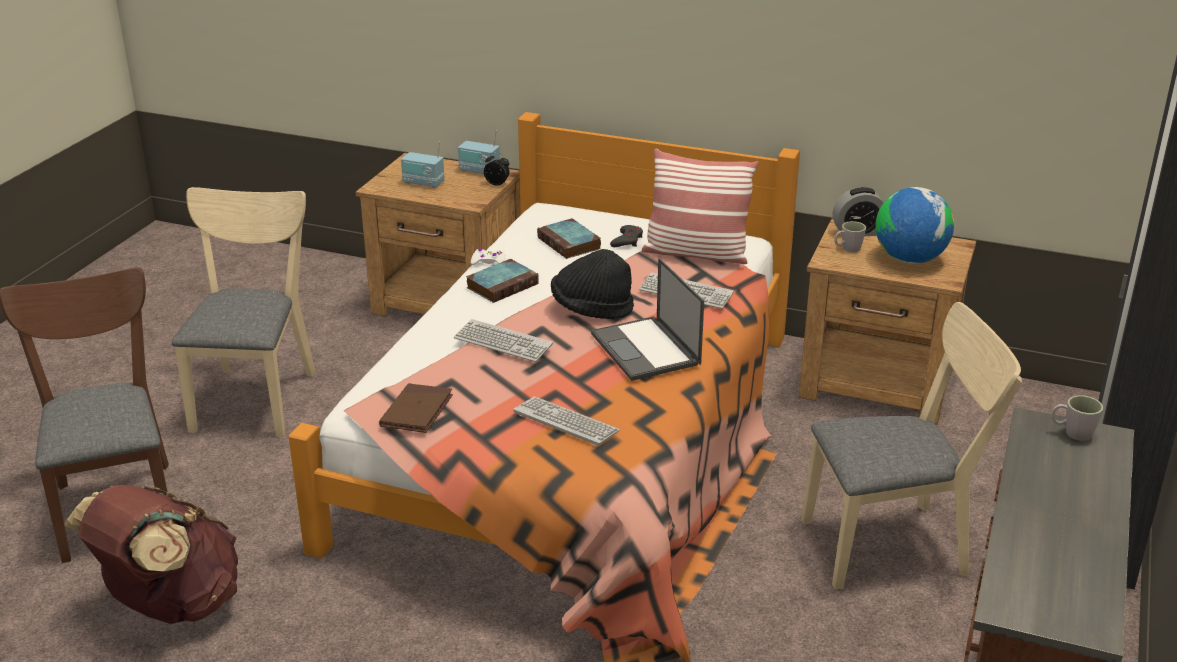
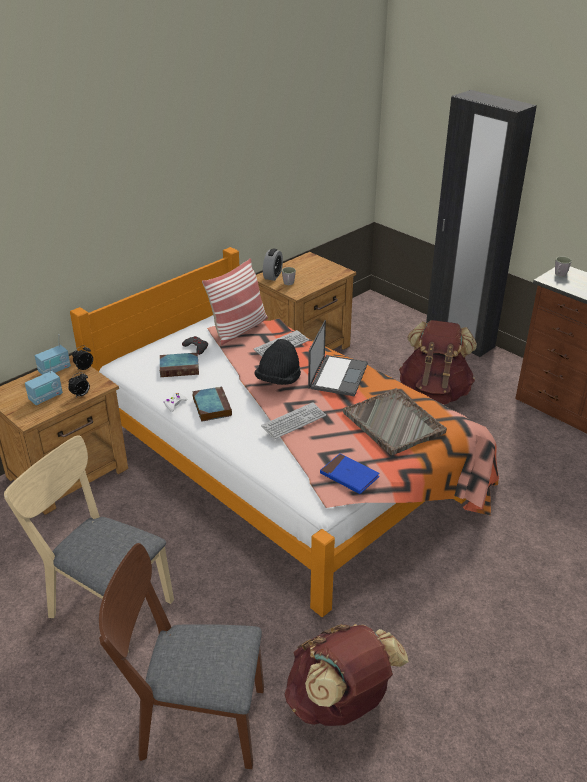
camera: 65 degrees left, 5 degrees up
(417, 412) = (349, 476): brown book -> blue book
(442, 198) = (81, 395): none -> alarm clock
(566, 422) = (394, 423): keyboard -> grey tray
(646, 349) = (338, 375): laptop -> laptop turned 75 degrees counterclockwise
(896, 544) = (434, 392): beige chair -> brown backpack
(910, 259) = (314, 272): globe -> none

